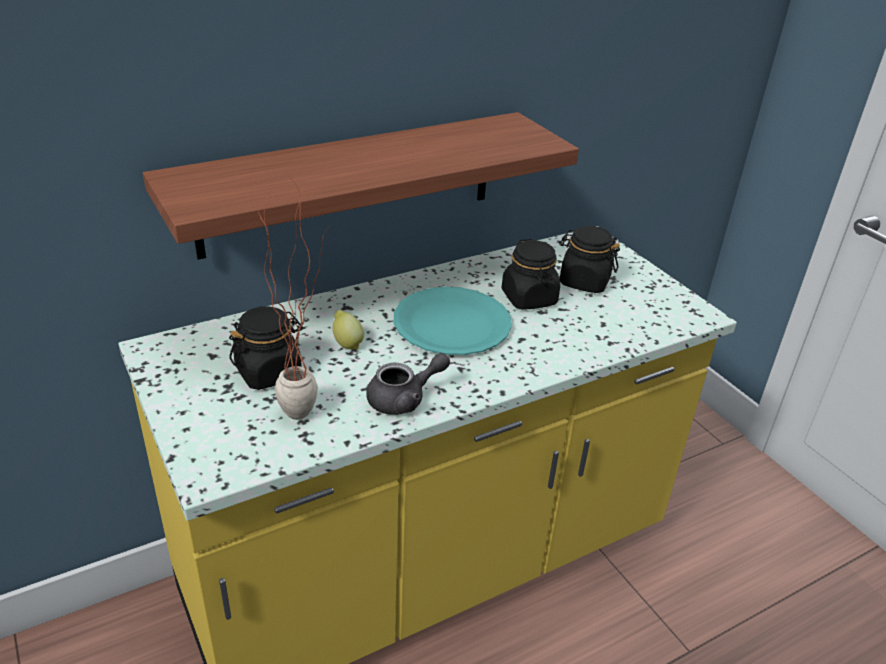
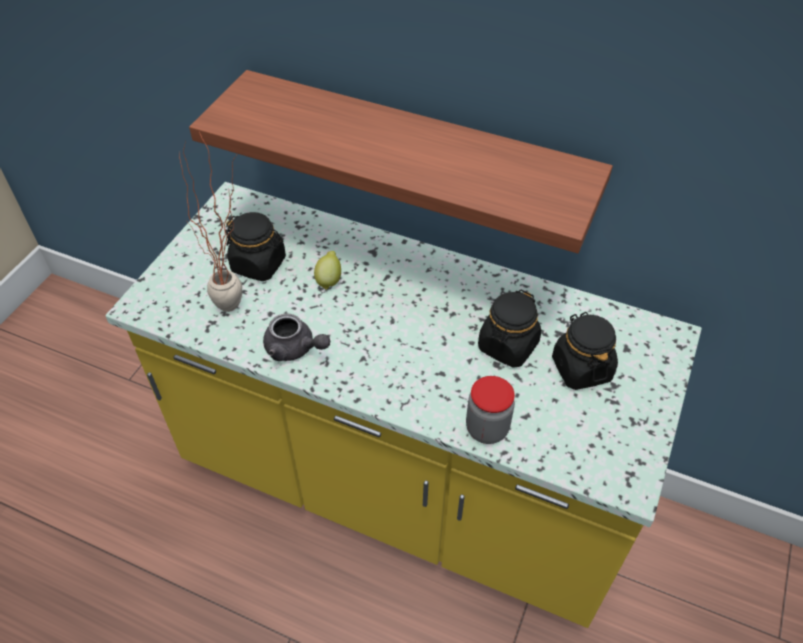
camera: 55 degrees right, 15 degrees up
(452, 324) = (415, 320): turquoise plate -> none
(598, 345) = (487, 429): none -> jar

